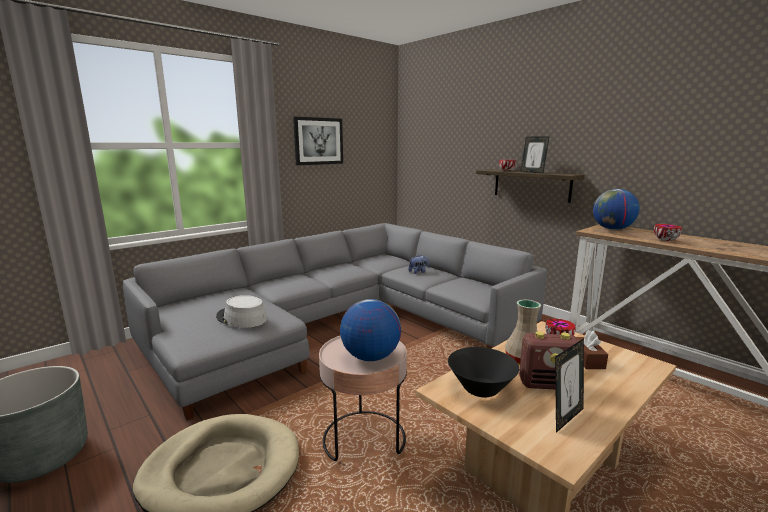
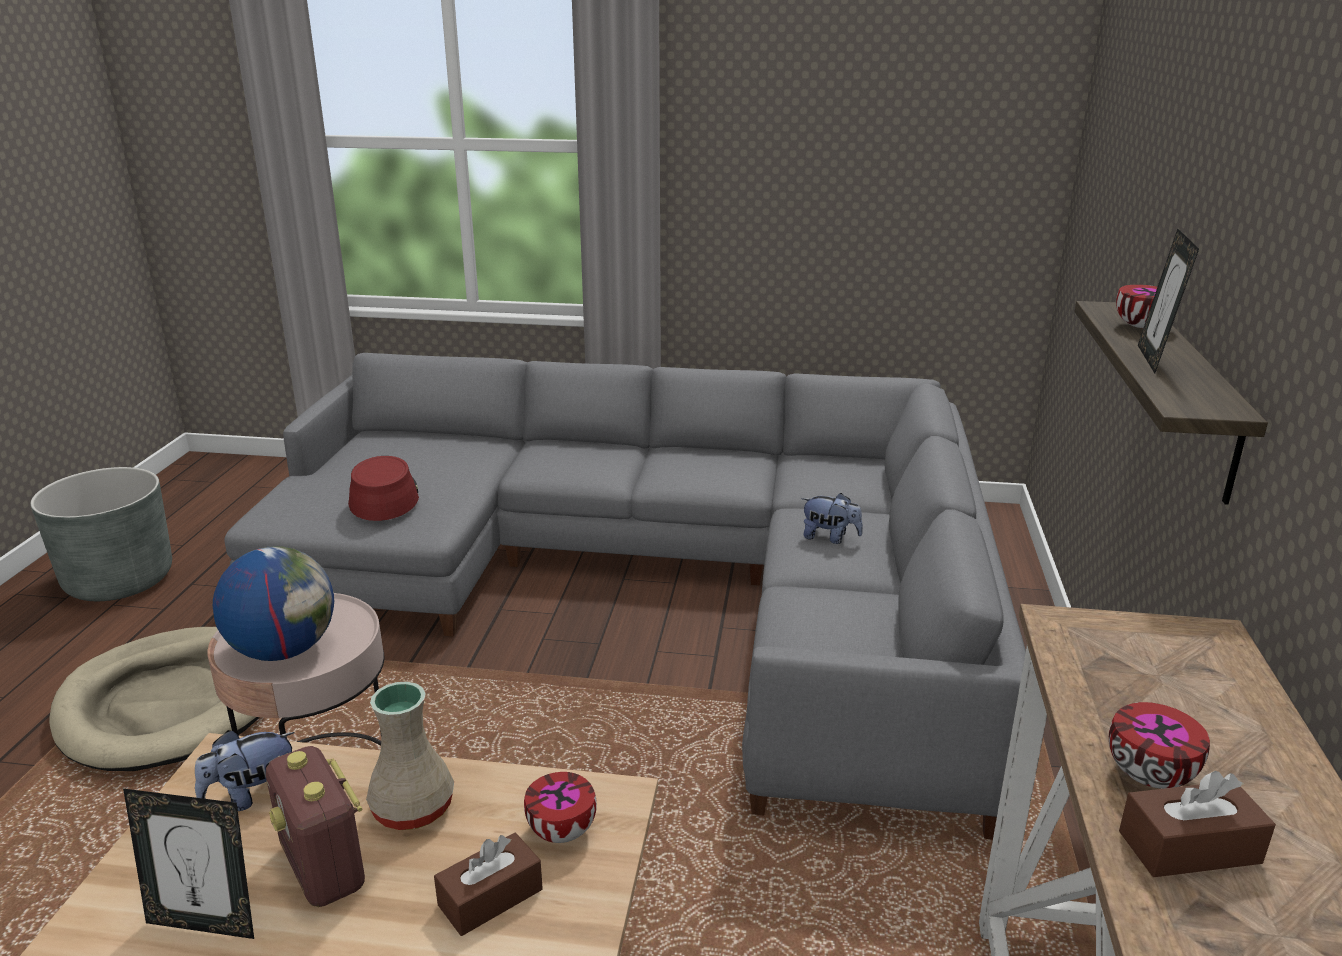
camera: 50 degrees right, 10 degrees up
(241, 318) = (384, 497): grey hat -> red hat
(318, 141) = (793, 141): picture -> none
(481, 389) = (253, 796): black bowl -> plush toy
(612, 229) = (1164, 654): globe -> none
(695, 244) = (1189, 847): none -> brown tissue box

